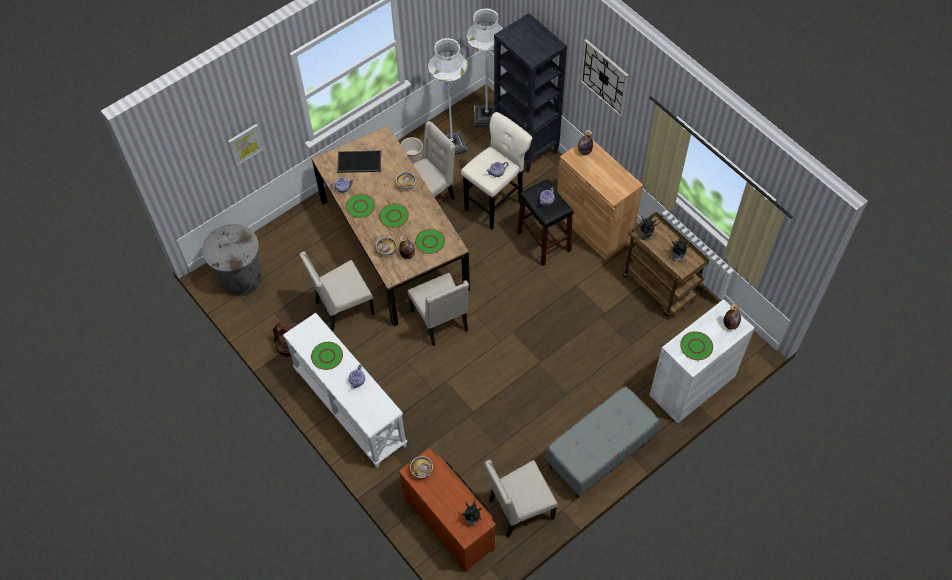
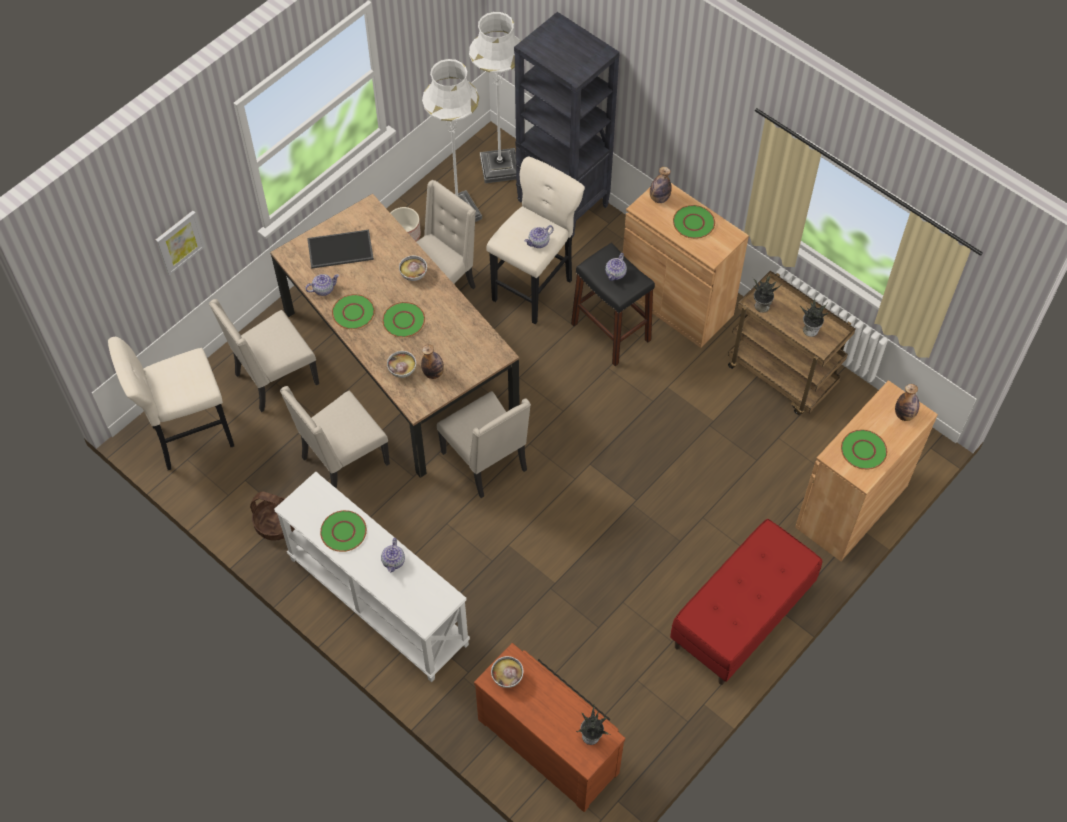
camera: 10 degrees left, 0 degrees up
(241, 279) = (188, 437): grey trash can -> beige stool
(429, 242) = (461, 351): green plate -> green plate (693, 223)
(519, 509) = (643, 712): beige chair -> beige chair (274, 379)
(600, 453) = (741, 618): grey bench -> red bench
(604, 77) = (680, 90): wall clock -> none
(692, 385) = (851, 506): white cabinet -> brown cabinet

